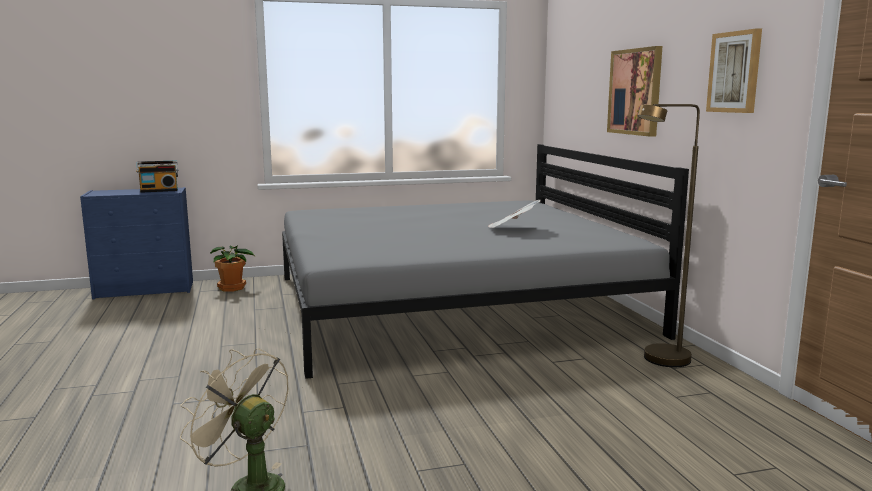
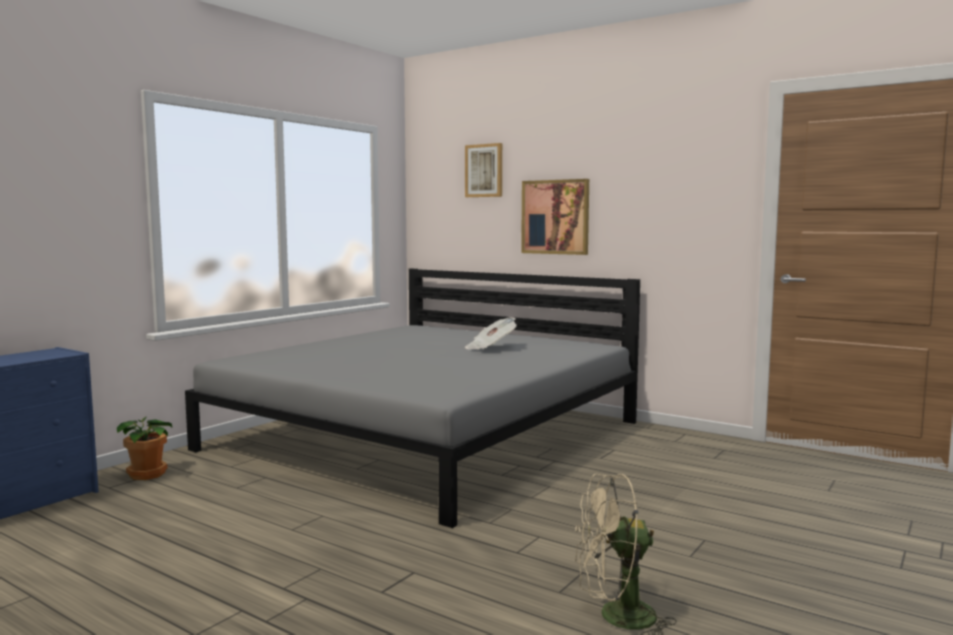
camera: 40 degrees left, 5 degrees down
(159, 190) = (43, 354): radio -> none
(659, 362) = (659, 439): brown floor lamp -> none
(735, 72) = (680, 202): picture -> picture (484, 170)

